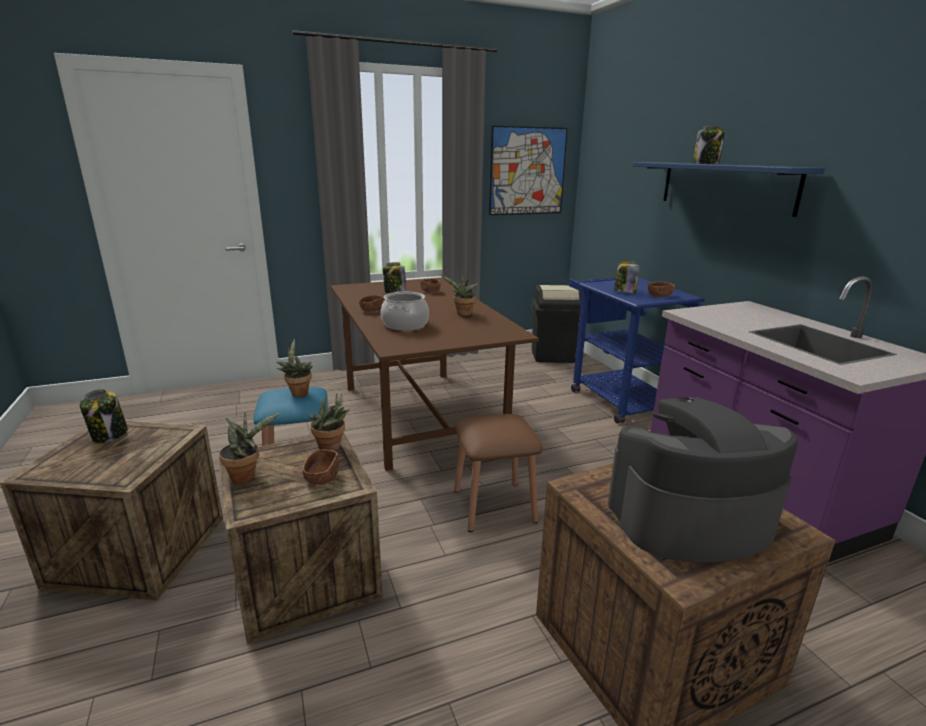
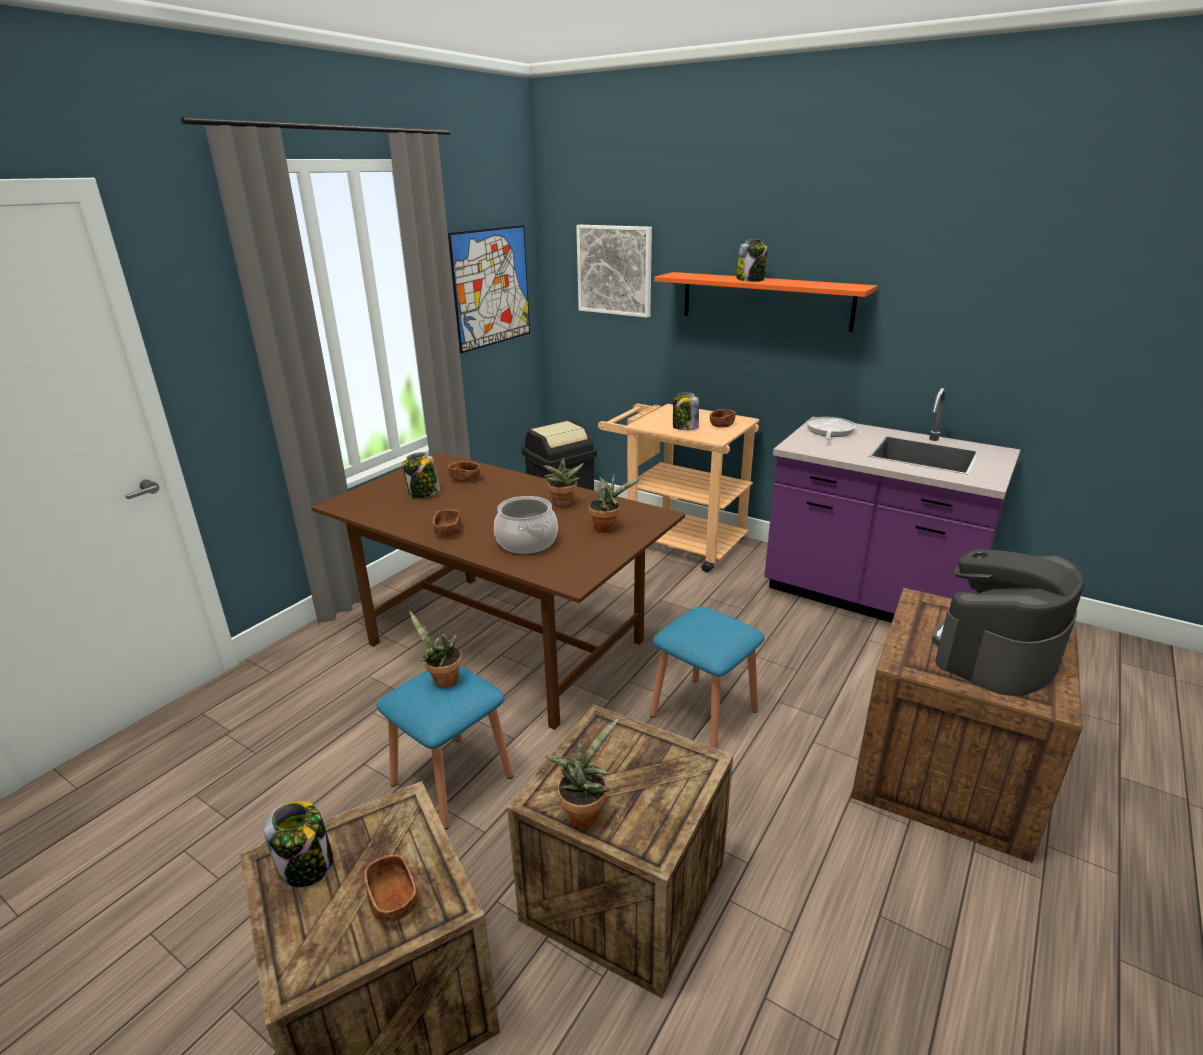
camera: 35 degrees left, 5 degrees up
(322, 477) = (663, 769): brown bowl -> brown bowl (393, 901)
(332, 448) = (619, 731): potted plant -> potted plant (607, 528)
(494, 505) = (703, 713): brown stool -> blue stool
(616, 397) = (675, 542): blue cart -> beige cart
(623, 163) = (615, 270): none -> picture
(725, 186) = (765, 300): blue shelf -> orange shelf
(743, 311) = (829, 431): none -> frying pan

